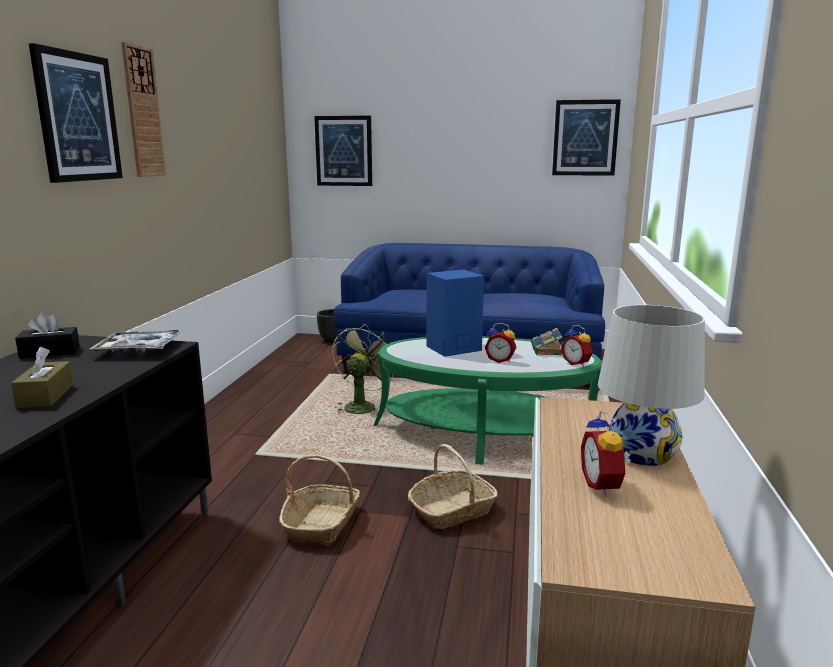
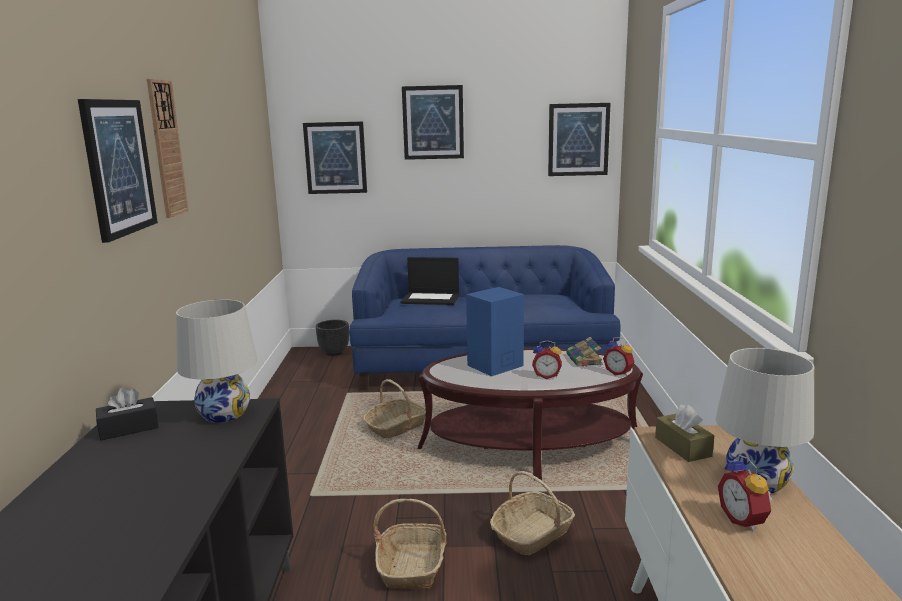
camera: 10 degrees left, 0 degrees up
(45, 396) = (170, 487): brown tissue box -> brown tissue box (683, 447)
(140, 349) = (224, 414): tray -> white table lamp
(362, 406) = (396, 427): green fan -> basket
(421, 290) = (431, 298): none -> laptop
(438, 118) = (433, 122): none -> picture
(484, 433) = (529, 445): green coffee table -> brown coffee table

